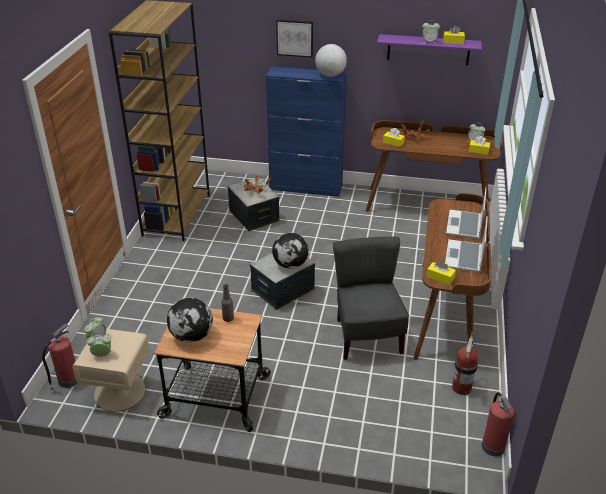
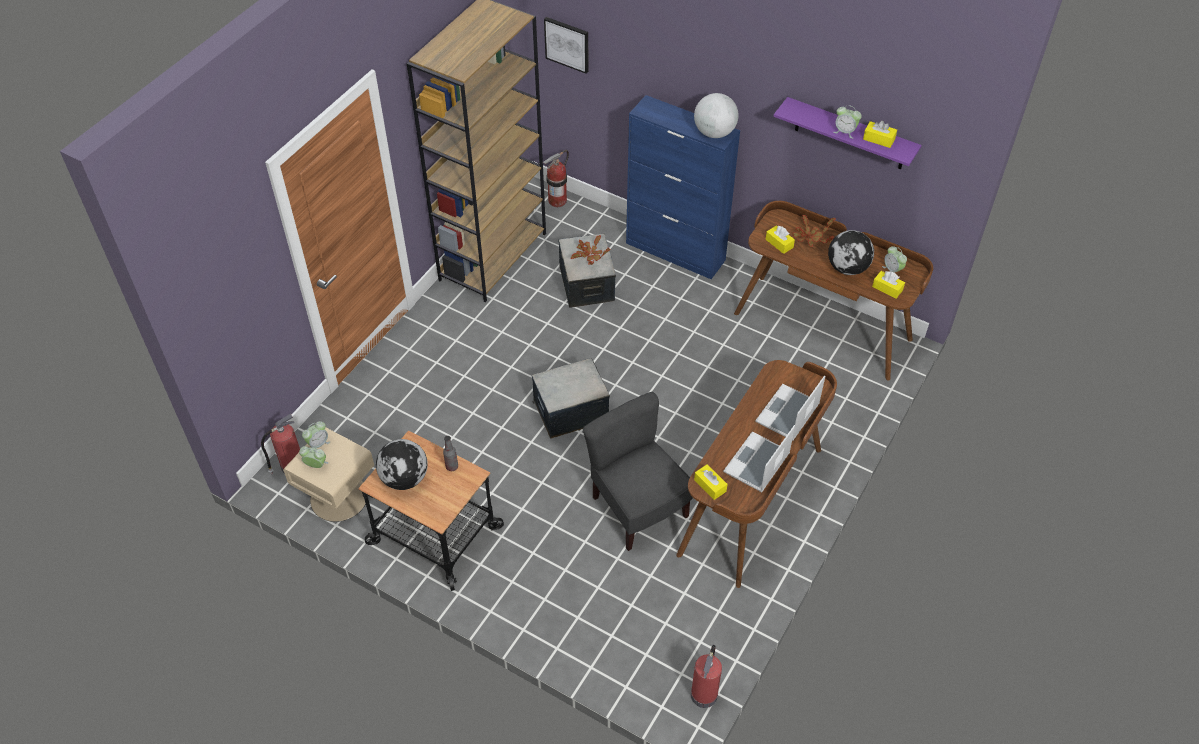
camera: 20 degrees right, 15 degrees up
(291, 264) = (579, 390): globe -> globe (848, 268)
(295, 38) = (679, 69): picture -> picture (567, 44)
(367, 336) = (638, 508): grey chair -> grey chair turned 45 degrees counterclockwise
(461, 387) = (711, 610): fire extinguisher -> fire extinguisher (557, 201)

